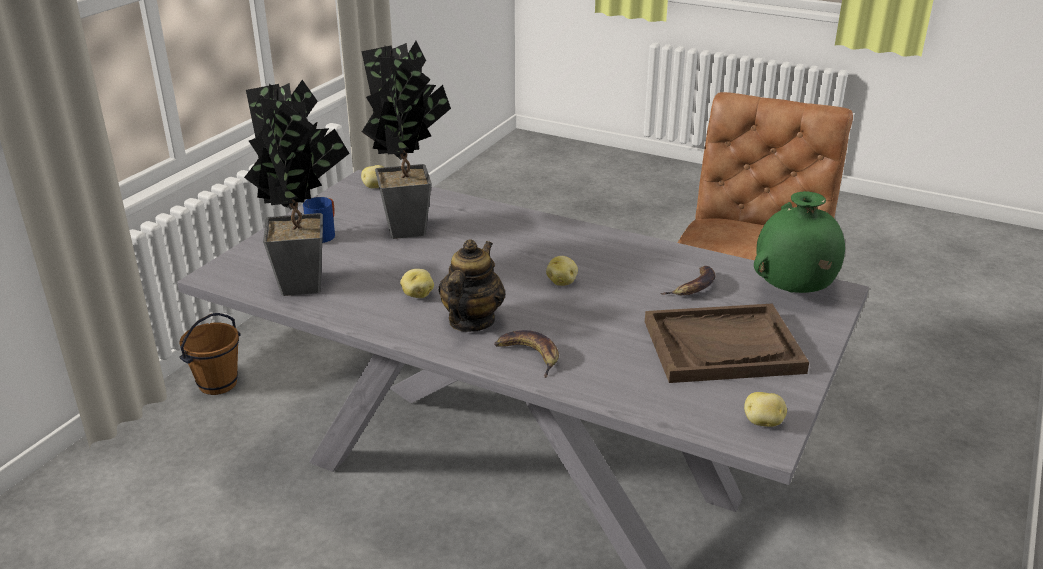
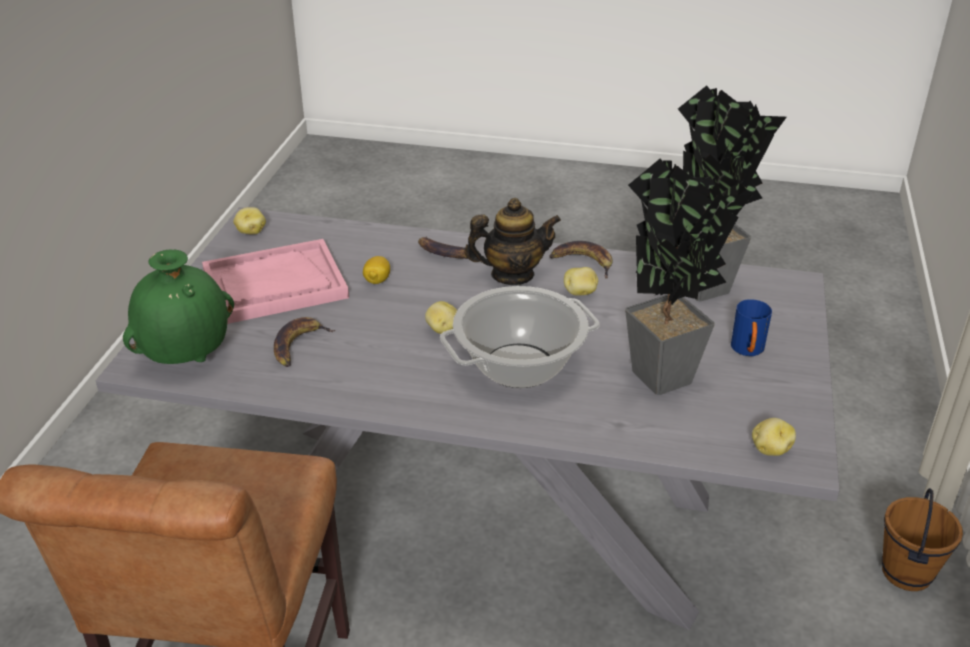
camera: 165 degrees right, 5 degrees up
(390, 323) = (583, 262): none -> banana
(471, 321) = (512, 275): teapot -> teapot turned 105 degrees counterclockwise
(509, 249) = (519, 365): none -> cooking pot
(612, 335) = (377, 280): none -> lemon
(723, 346) = (274, 285): brown tray -> pink tray

